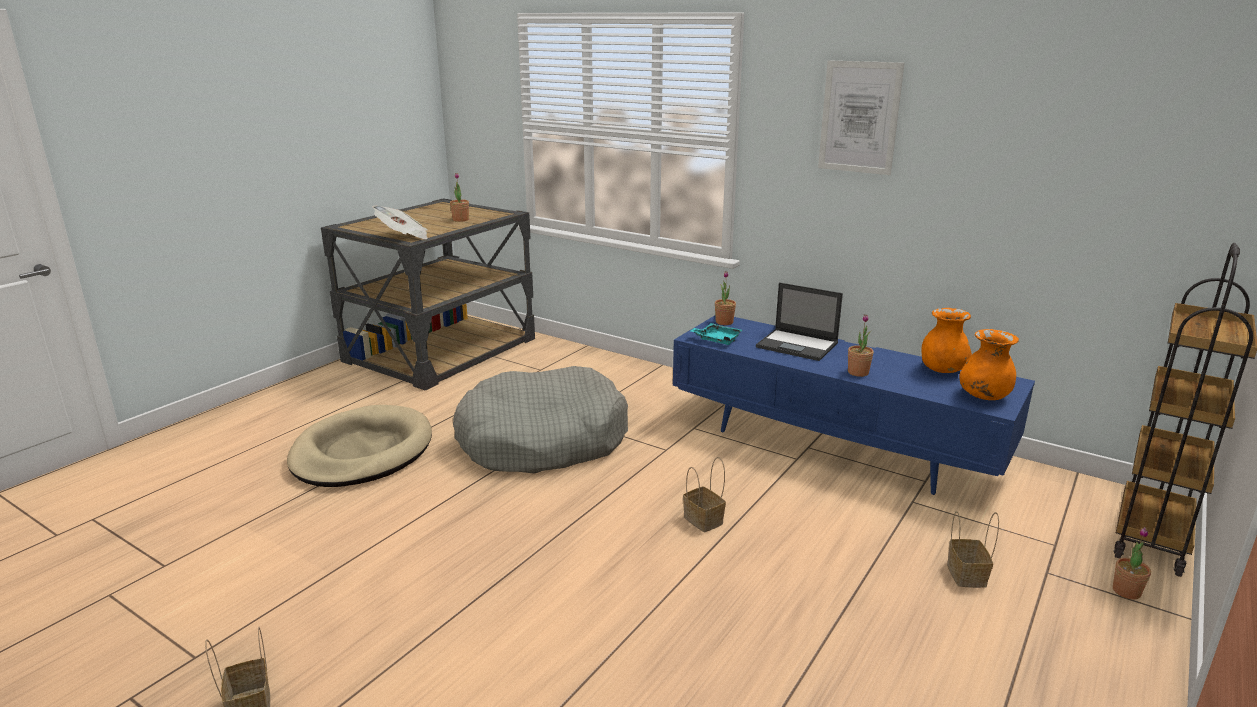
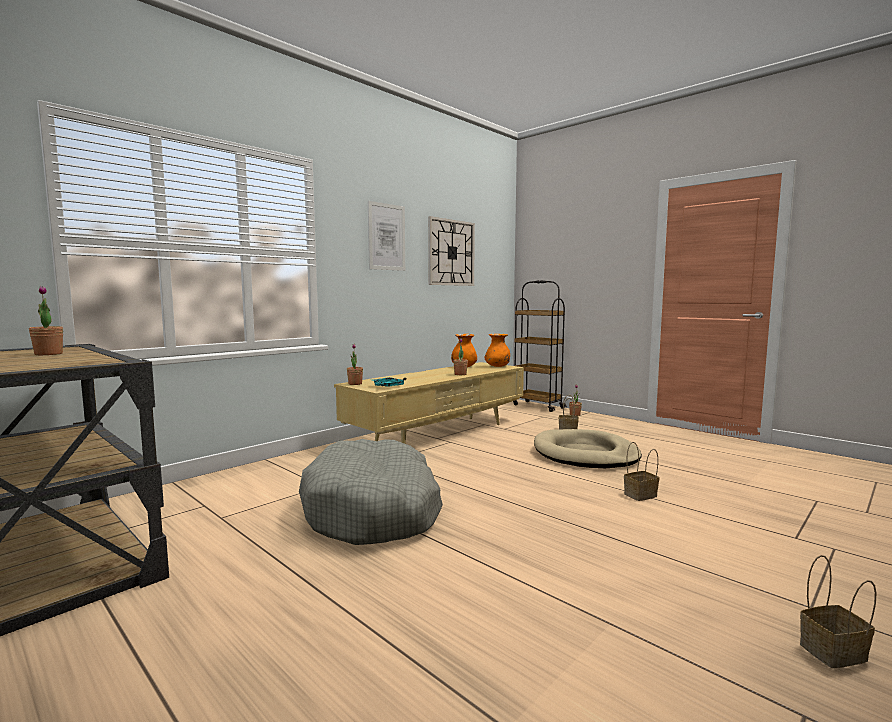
camera: 80 degrees left, 15 degrees down
(362, 452) = (327, 622): beige dog bed -> beige dog bed (585, 454)
(403, 237) = (88, 363): newspaper -> none
(704, 520) = (518, 468): basket -> basket (640, 495)
(798, 345) = (412, 377): laptop -> none
(834, 445) = (438, 433): blue tv stand -> beige tv stand
(1024, 147) = (451, 253): none -> wall clock

